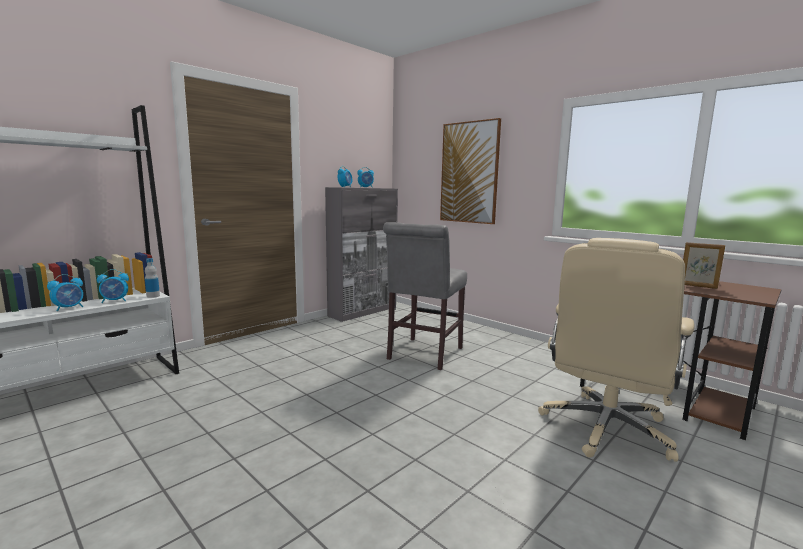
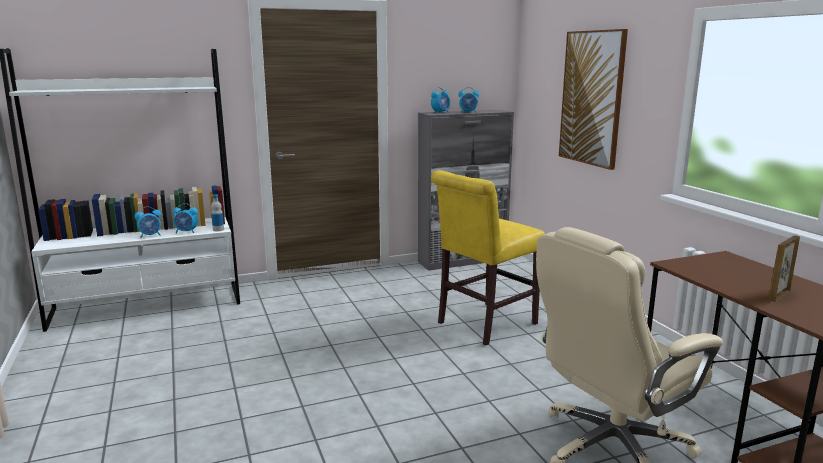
camera: 25 degrees right, 5 degrees up
(423, 355) = (483, 325): grey chair -> yellow chair
(698, 286) = (778, 295): picture frame -> picture frame turned 75 degrees clockwise

